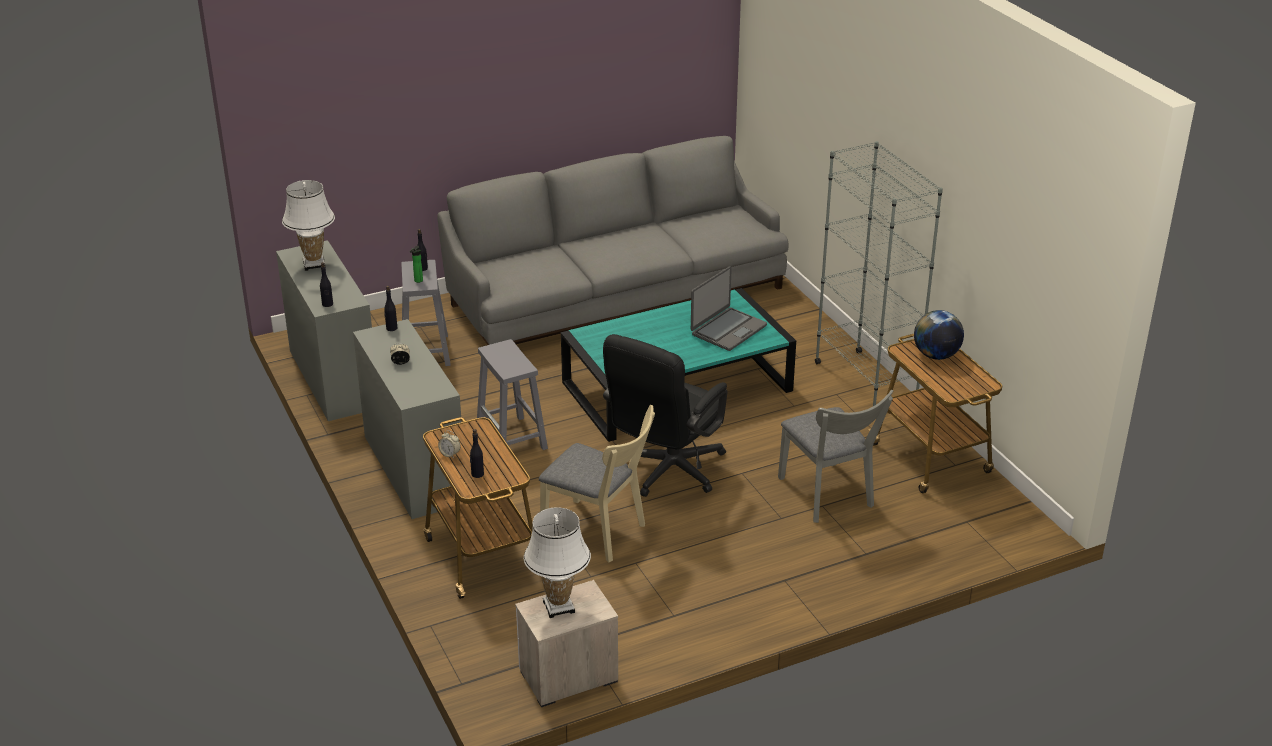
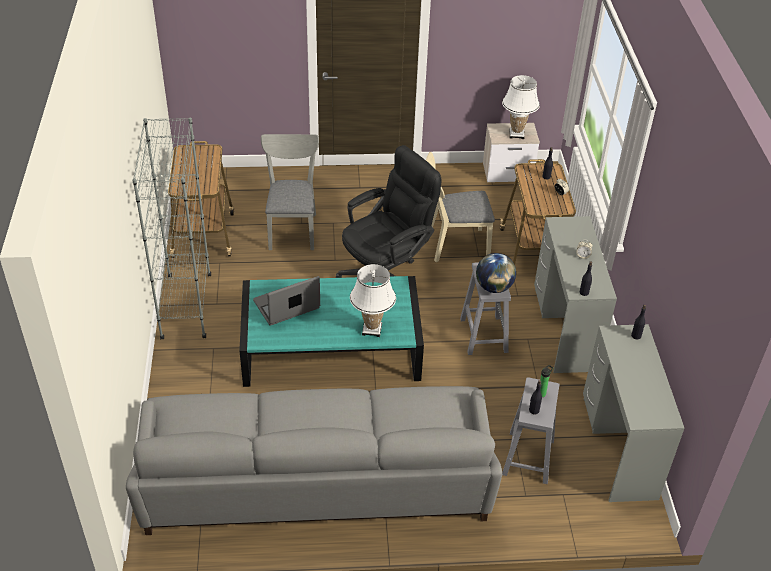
camera: 160 degrees left, 10 degrees up
(314, 264) = (646, 394): white table lamp -> white table lamp (372, 329)
(600, 532) = (452, 245): beige chair -> beige chair turned 60 degrees counterclockwise
(936, 355) = (191, 179): globe -> globe (494, 287)

